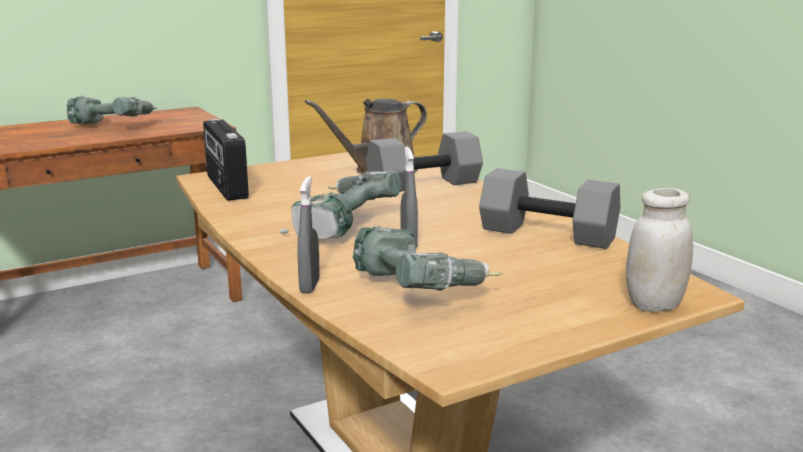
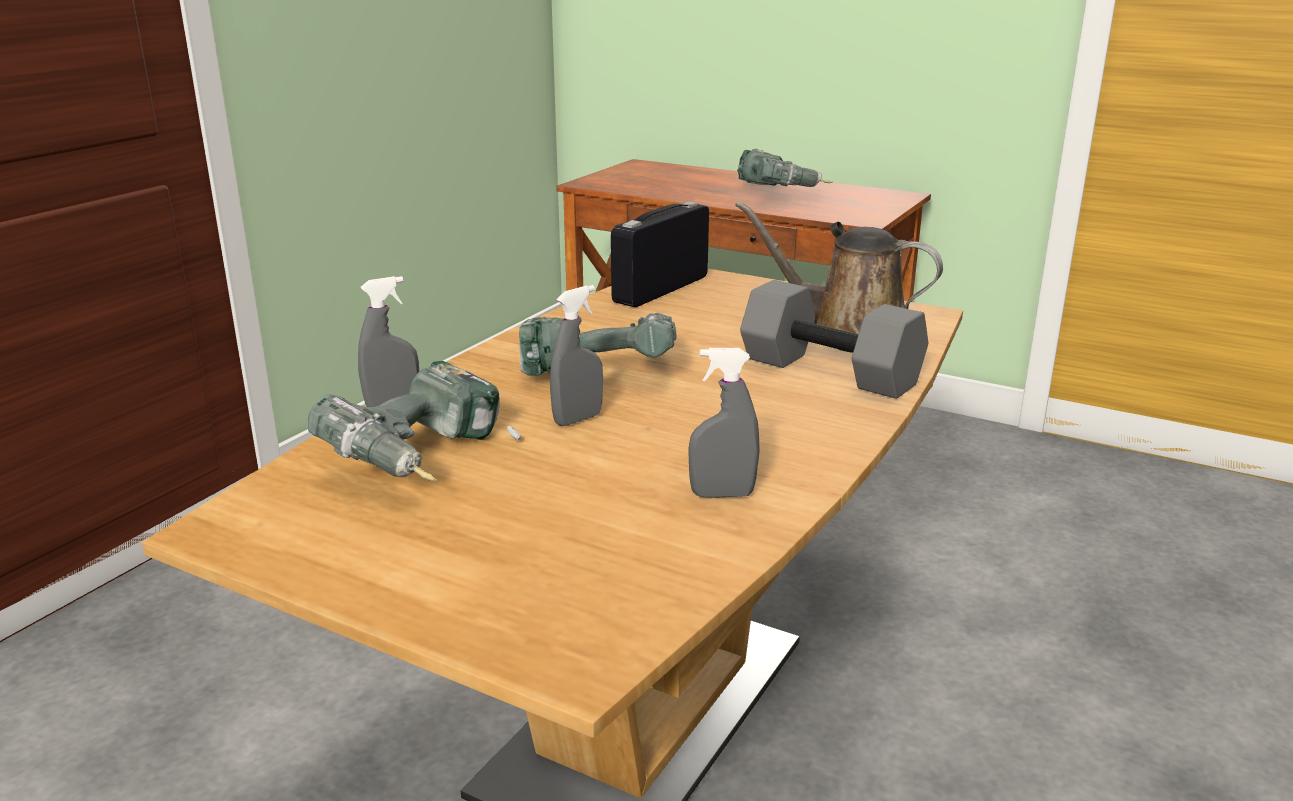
camera: 60 degrees right, 5 degrees up
(546, 234) = (722, 494): grey dumbbell -> grey spray bottle
(654, 305) = (501, 633): white jar -> none

